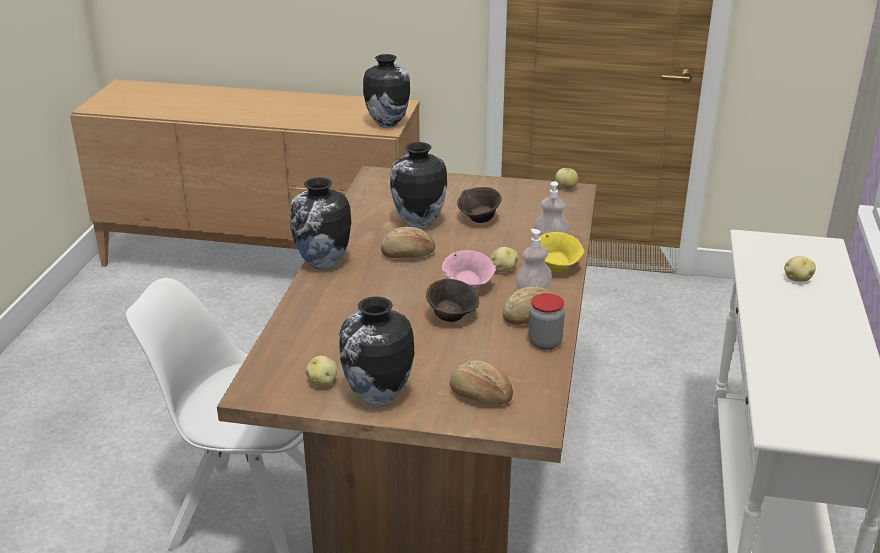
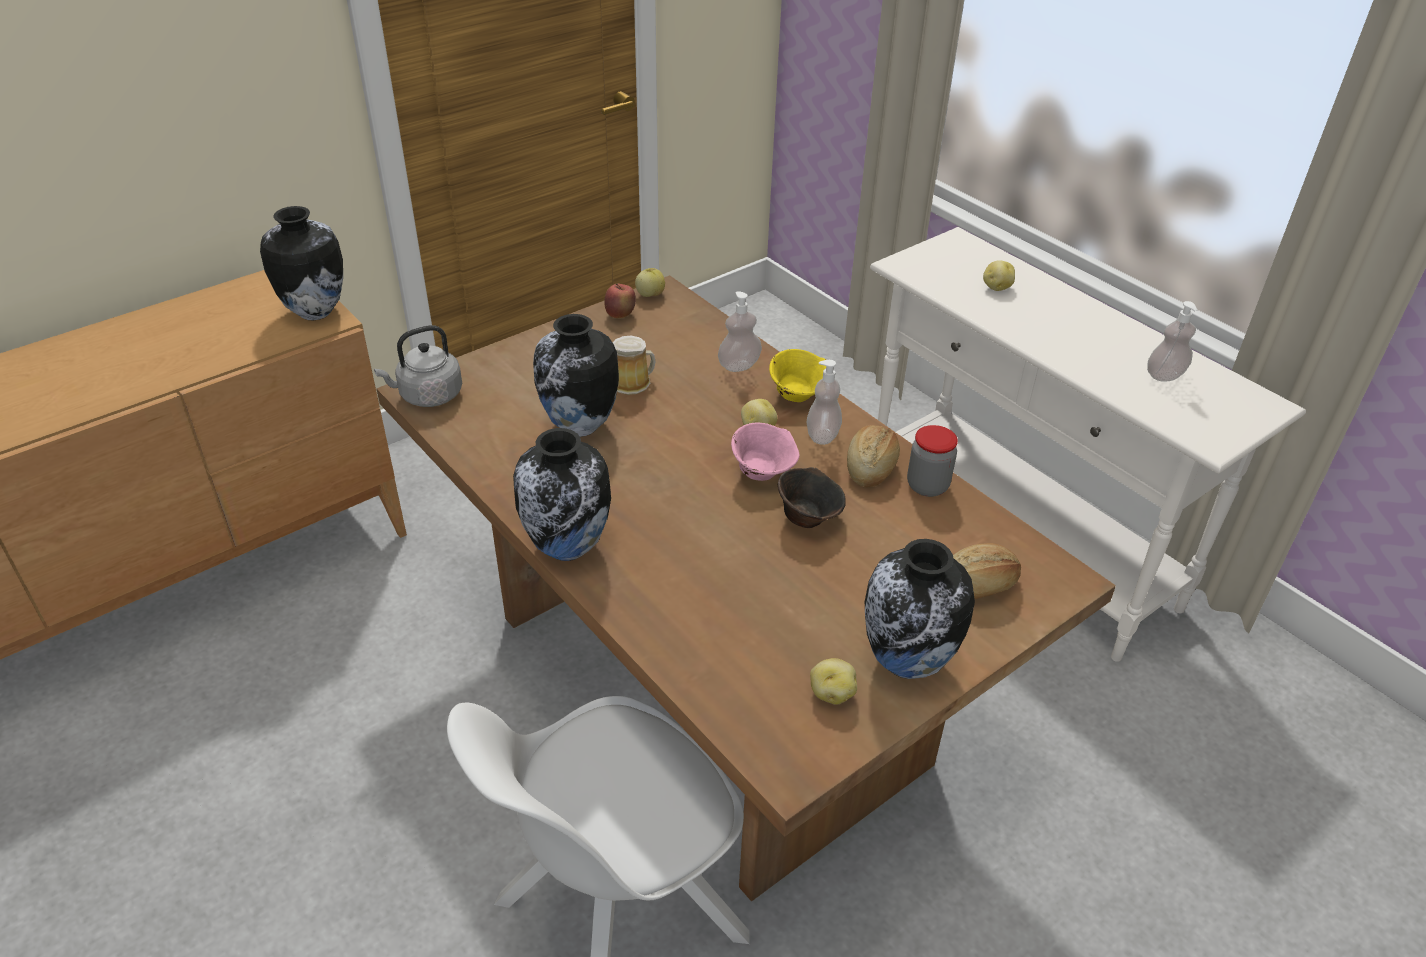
camera: 50 degrees left, 10 degrees up
(376, 178) = (427, 396): none -> grey kettle
(408, 255) = (639, 474): bread -> none
(479, 219) = (633, 383): brown bowl -> mug
(531, 189) = (620, 315): none -> apple
(825, 381) = (1164, 375): none -> soap dispenser

